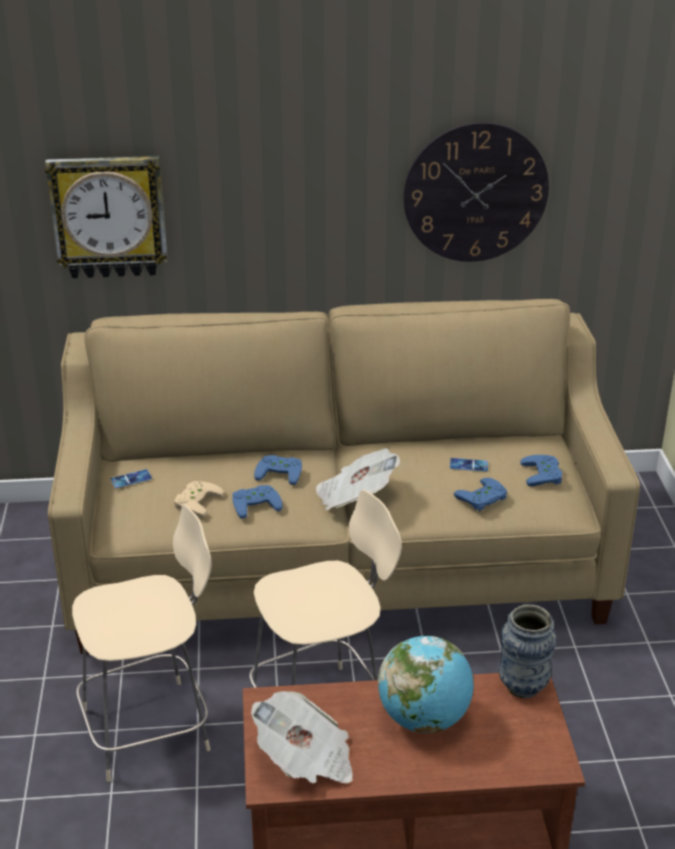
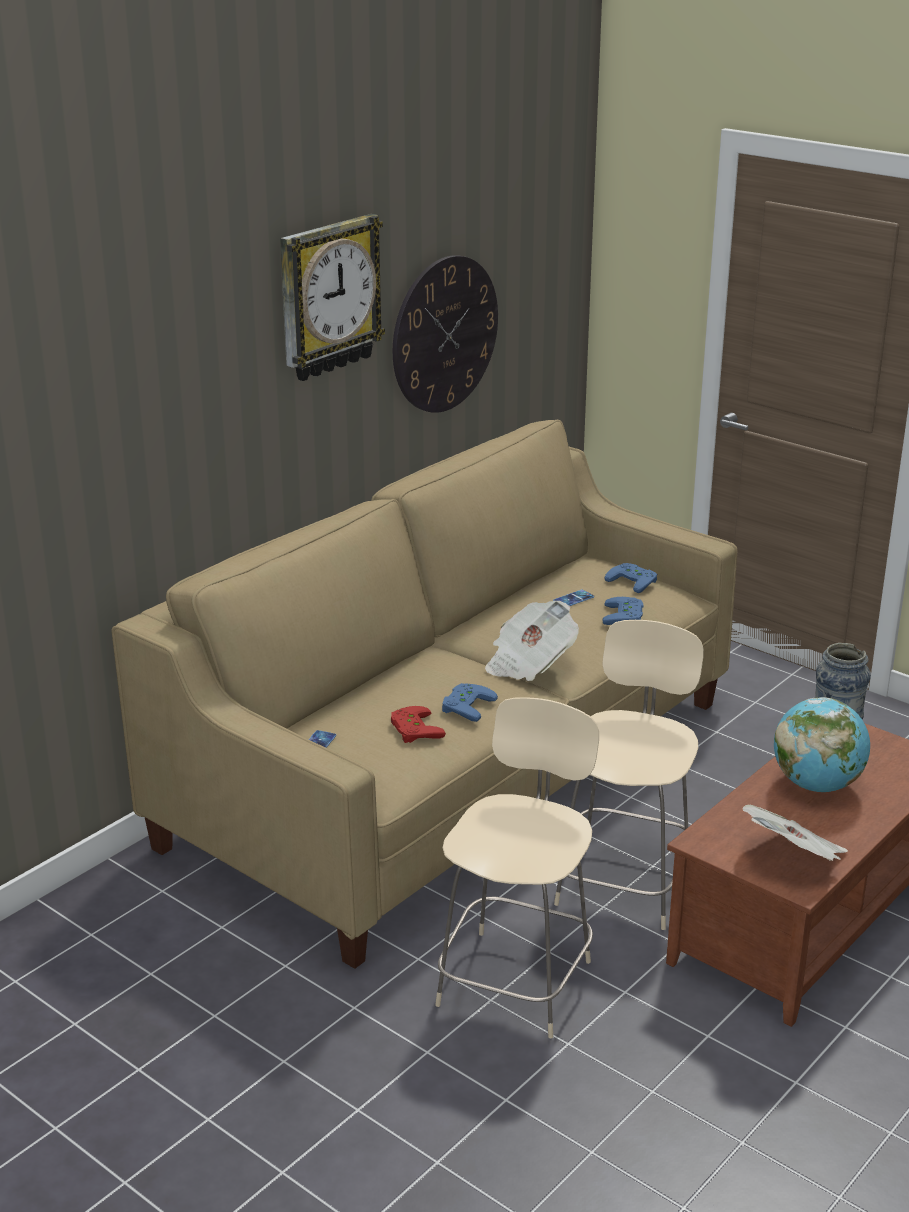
camera: 45 degrees left, 5 degrees down
(109, 216) = (140, 460): wall clock -> wall clock (328, 297)
(195, 501) = (412, 729): beige game controller -> red game controller
(280, 471) = (439, 673): blue game controller -> none

